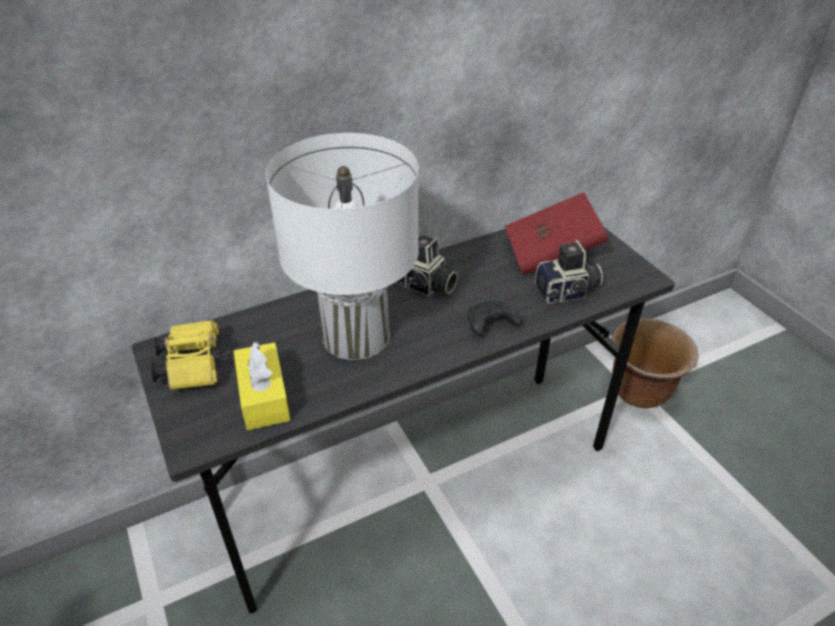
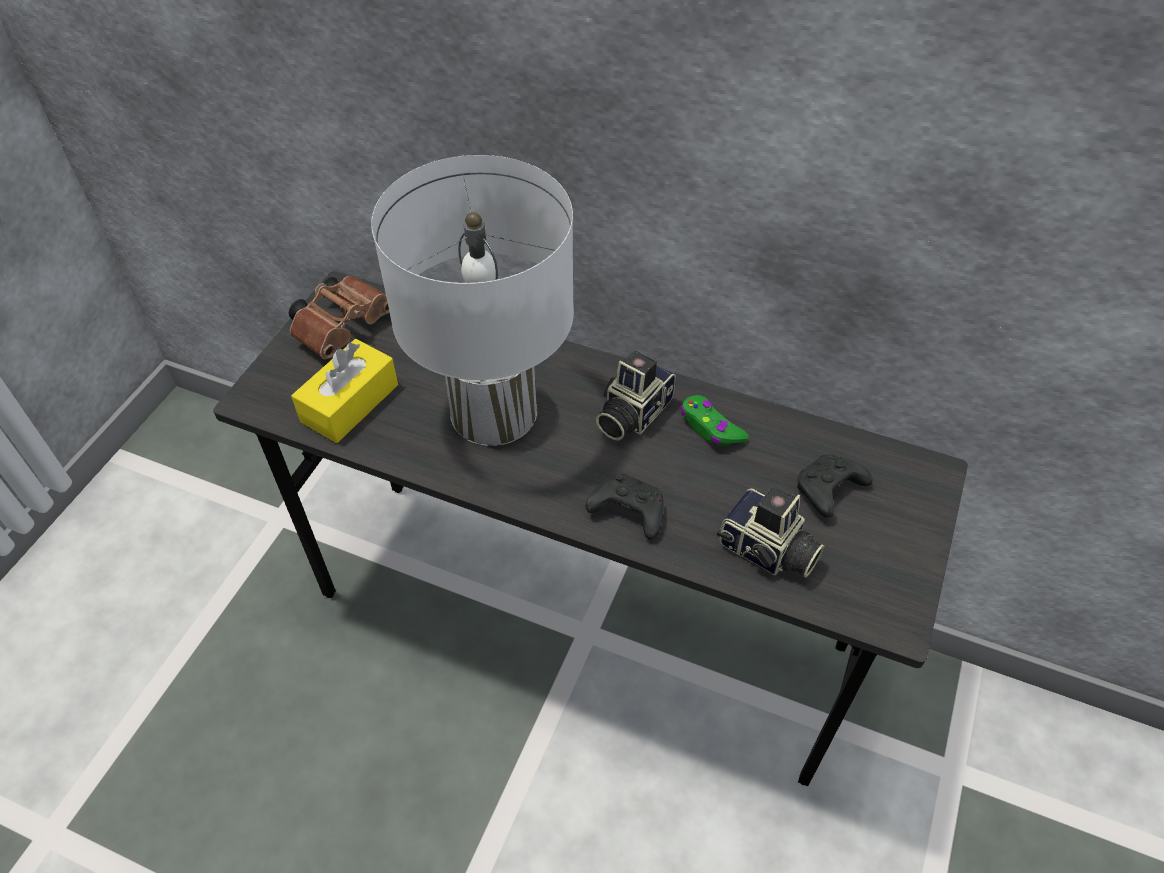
camera: 50 degrees right, 10 degrees up
(192, 364) = (344, 326): yellow binoculars -> brown binoculars
(424, 286) = (631, 413): camera -> camera turned 45 degrees clockwise
(468, 265) = (710, 427): none -> green game controller
(551, 253) = (828, 491): red book -> black game controller
(640, 392) = (953, 778): brown planter -> none

